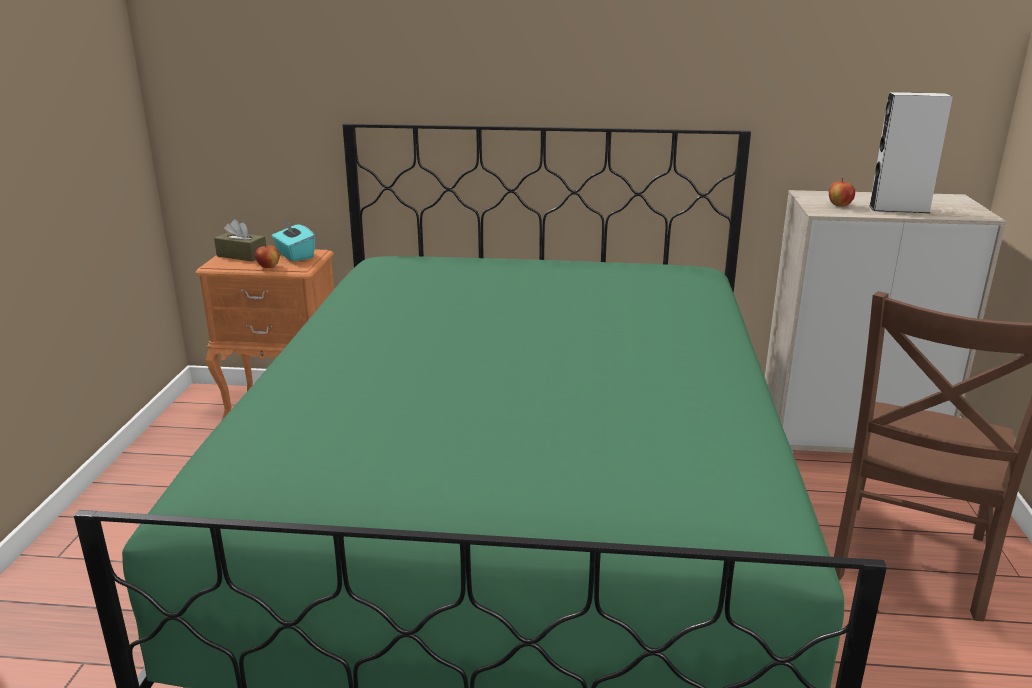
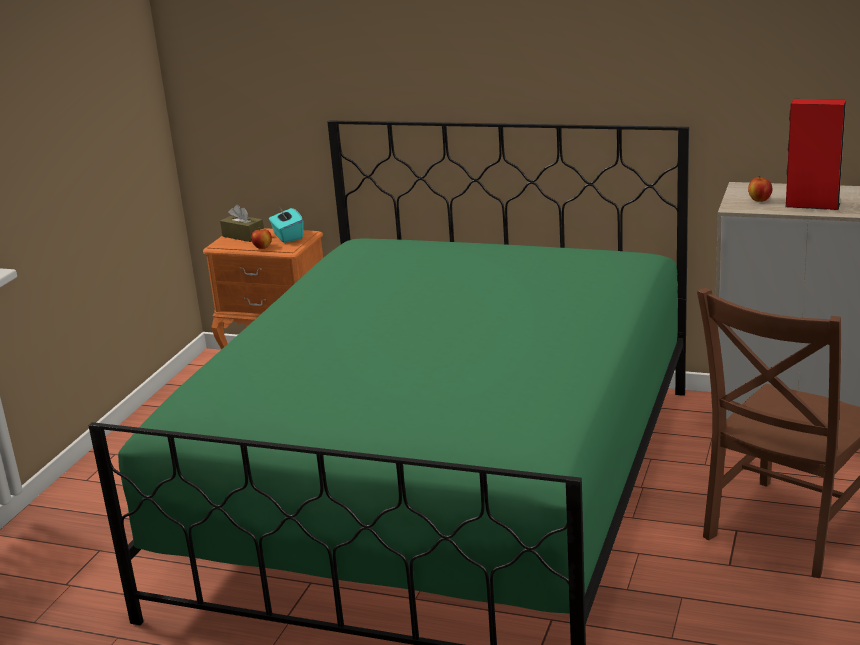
camera: 15 degrees right, 0 degrees up
(899, 209) = (812, 205): grey speaker -> red speaker

